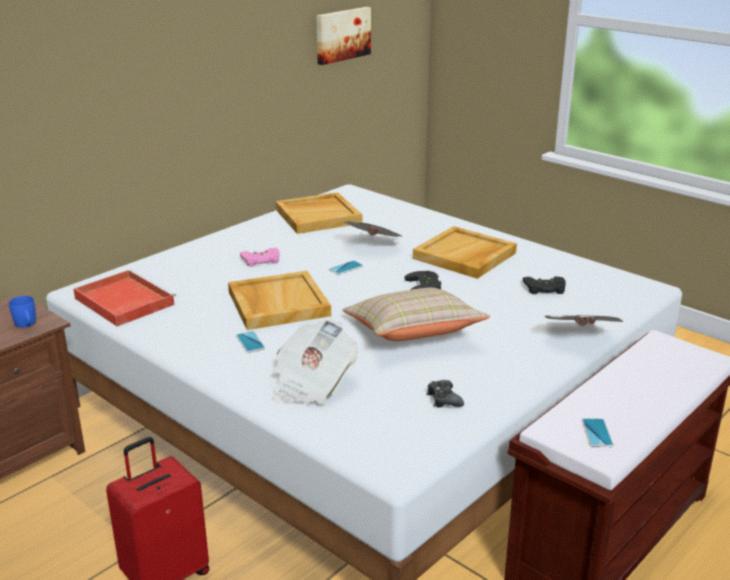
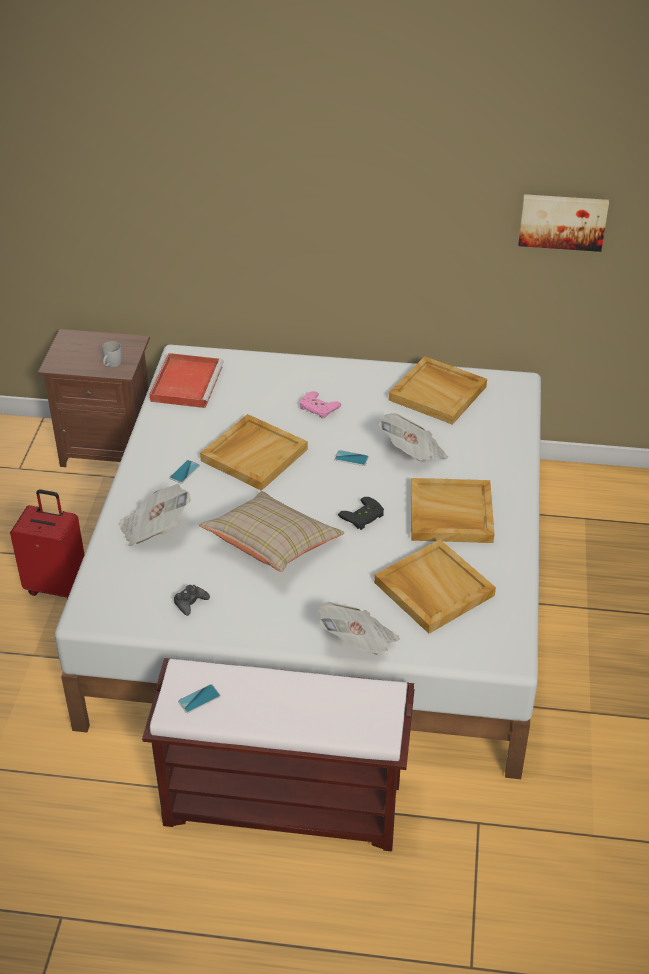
camera: 55 degrees right, 15 degrees up
(26, 325) = (111, 365): blue mug -> white mug
(544, 289) = (432, 589): black game controller -> beige tray

